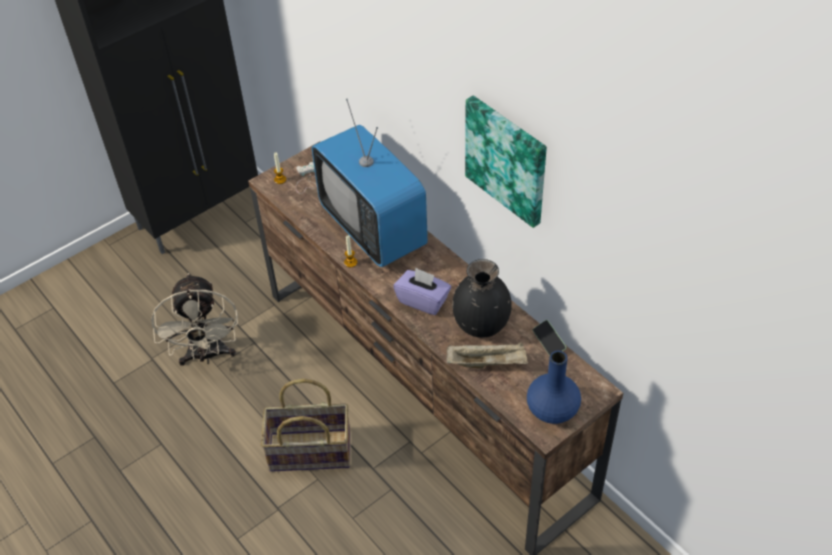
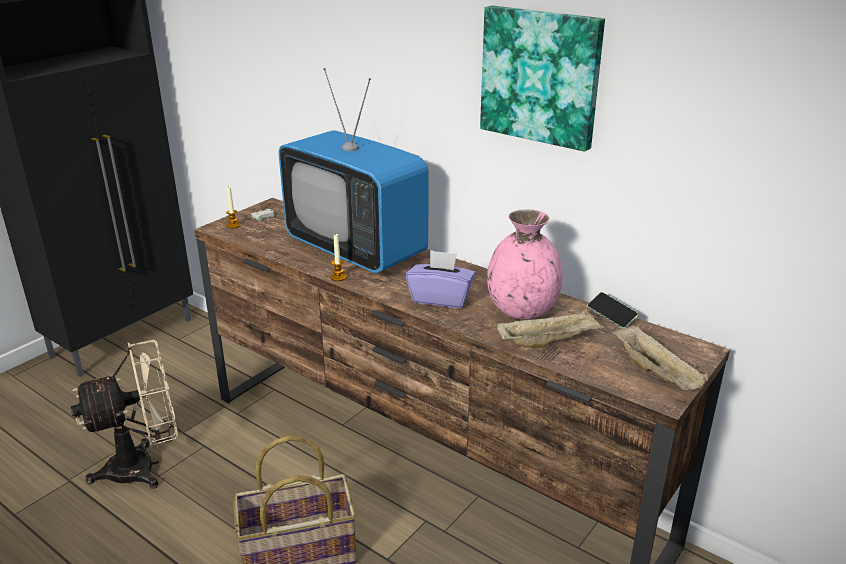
camera: 15 degrees left, 20 degrees down
(207, 355) = (144, 466): beige fan -> beige fan turned 90 degrees counterclockwise
(481, 324) = (521, 310): black vase -> pink vase
(553, 409) = (656, 373): blue vase -> beige tray

